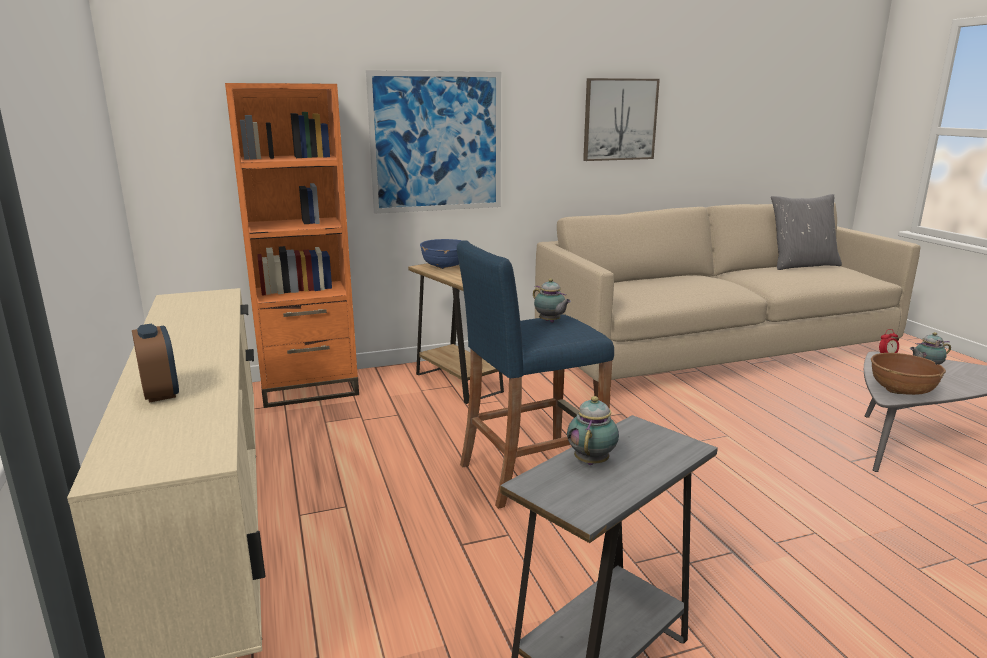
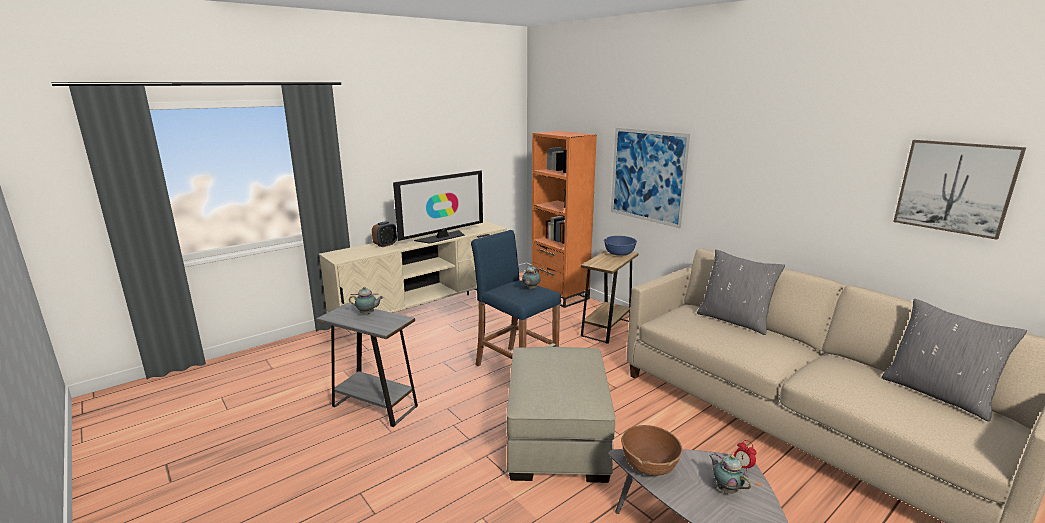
camera: 70 degrees right, 0 degrees up
(208, 335) = (442, 237): none -> television
(619, 119) = (786, 182): picture -> picture (955, 187)
(647, 280) = (734, 320): none -> grey pillow
(734, 477) = (557, 438): none -> beige ottoman

